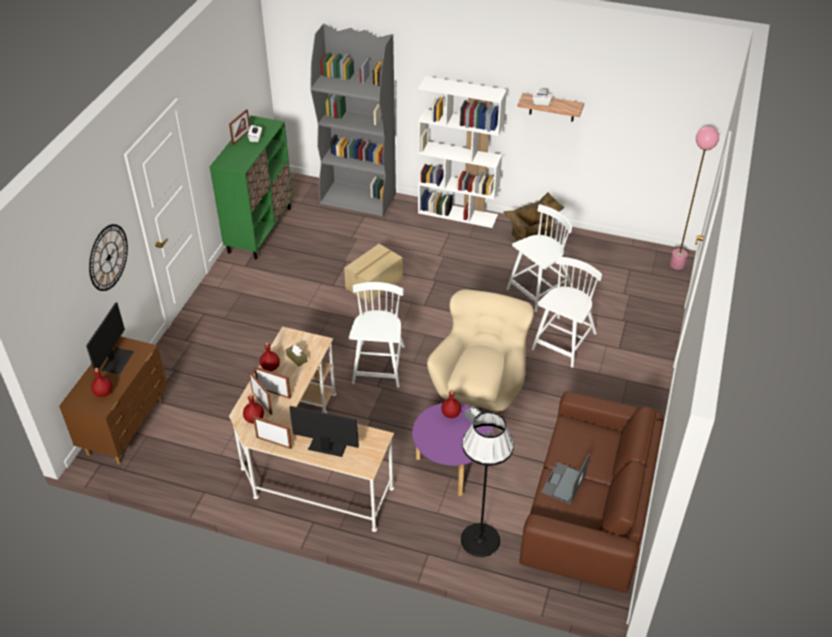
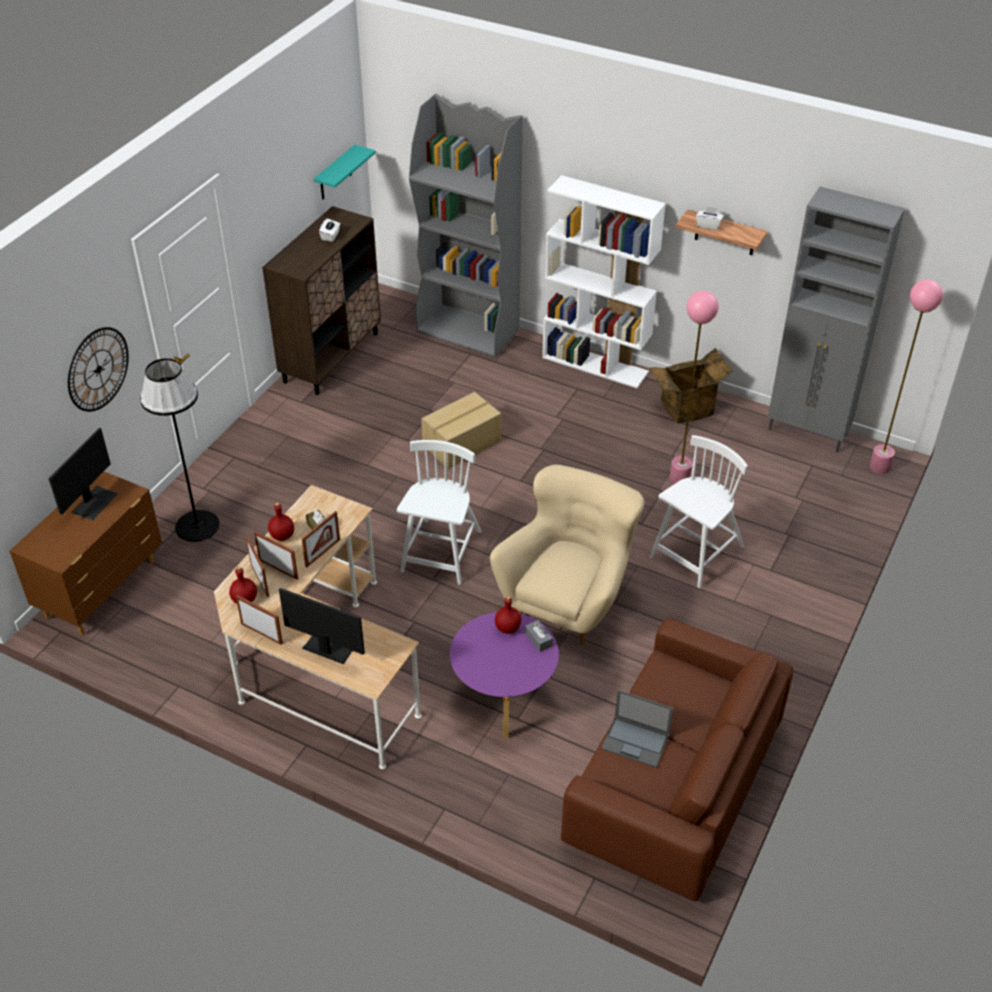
camera: 10 degrees right, 0 degrees up
(104, 393) = (68, 541): red bottle -> none
(241, 137) = (312, 233): picture frame -> picture frame (322, 553)
(250, 90) = (335, 174): none -> turquoise shelf
(260, 230) = (331, 357): green cabinet -> brown cabinet
(480, 540) = (518, 801): black floor lamp -> black floor lamp (197, 526)
(539, 290) = (680, 479): white chair -> pink floor lamp
(563, 483) = (636, 741): laptop -> laptop turned 105 degrees counterclockwise
(621, 246) = (808, 433): none -> grey cabinet

